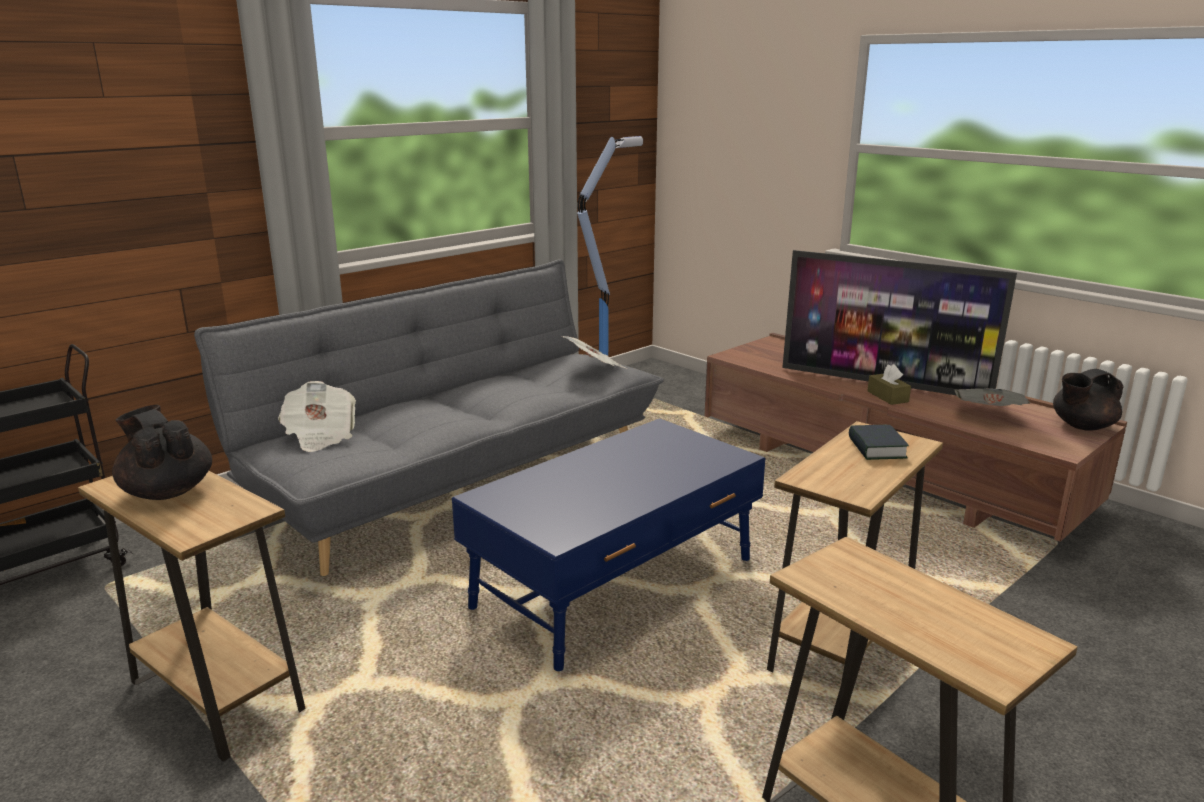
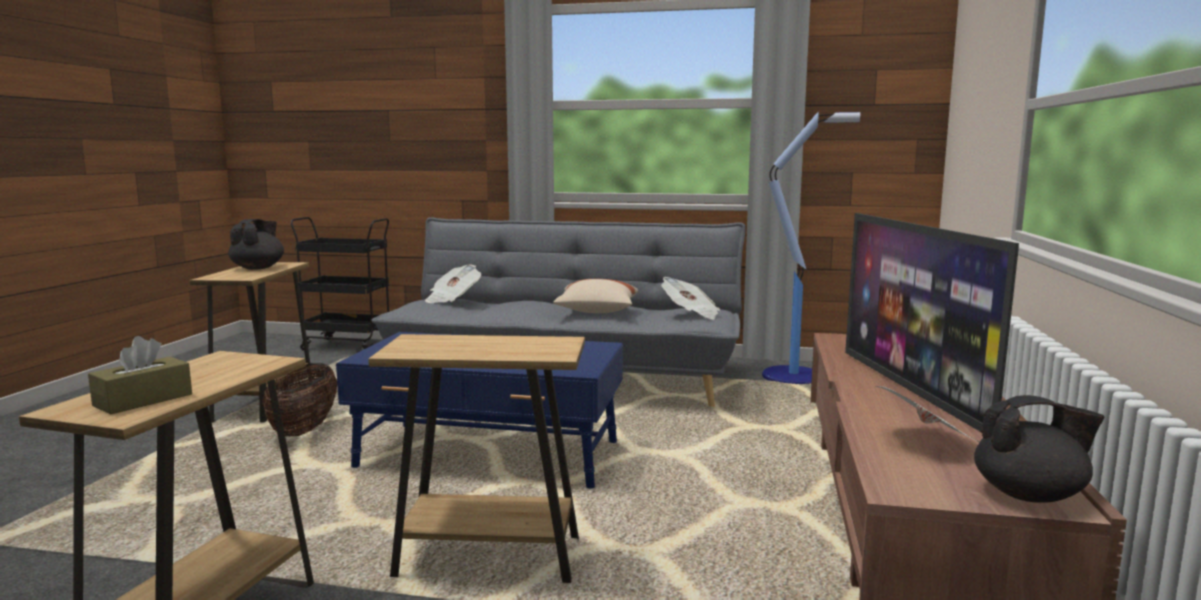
camera: 55 degrees right, 10 degrees down
(378, 681) = (304, 429): none -> basket
(514, 394) = (597, 312): none -> beige pillow
(876, 448) = (518, 346): book -> none
(887, 396) = (872, 396): brown tissue box -> brown tissue box (143, 400)
(1081, 426) = (1030, 495): black teapot -> black teapot turned 150 degrees clockwise

